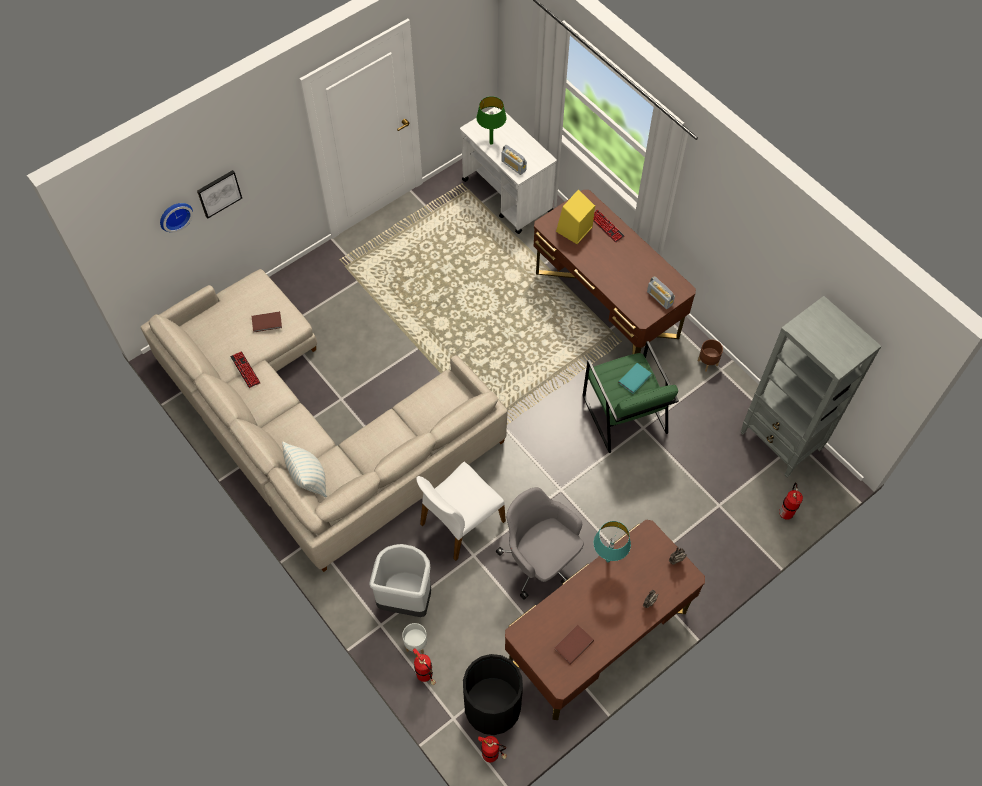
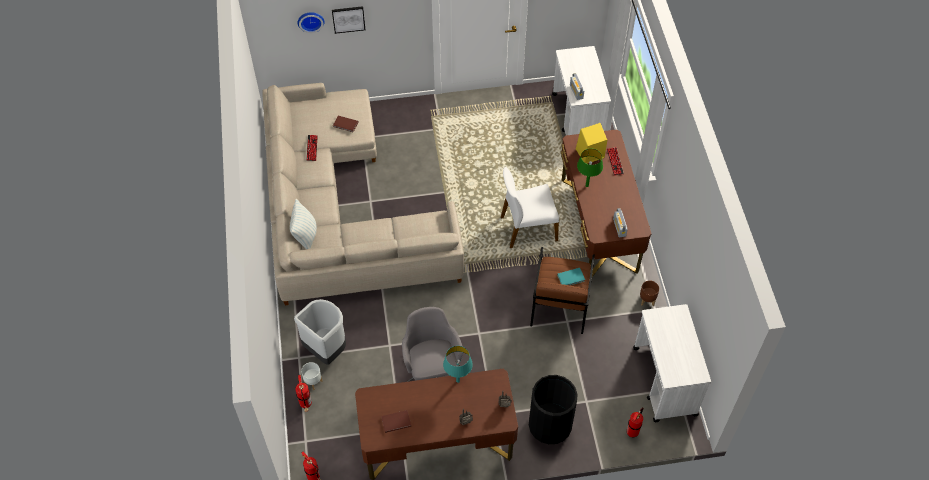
camera: 30 degrees right, 5 degrees down
(461, 522) = (395, 320): white chair -> white chair (528, 228)
(491, 143) = (571, 69): green table lamp -> green table lamp (587, 185)
(492, 707) = (335, 448): black trash can -> black trash can (550, 425)
(624, 414) = (559, 305): green armchair -> brown armchair
(781, 442) = (664, 382): grey bookcase -> white cart

